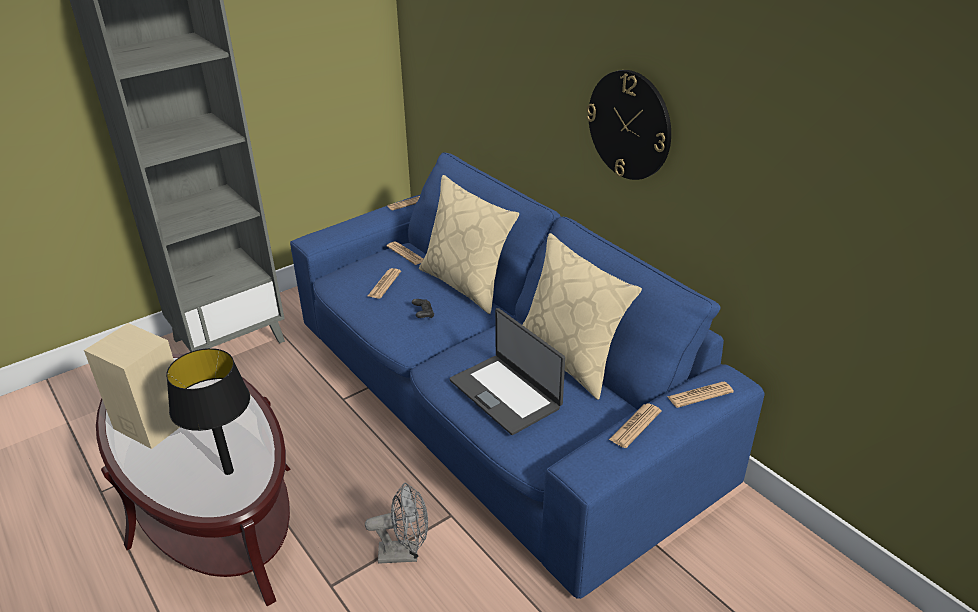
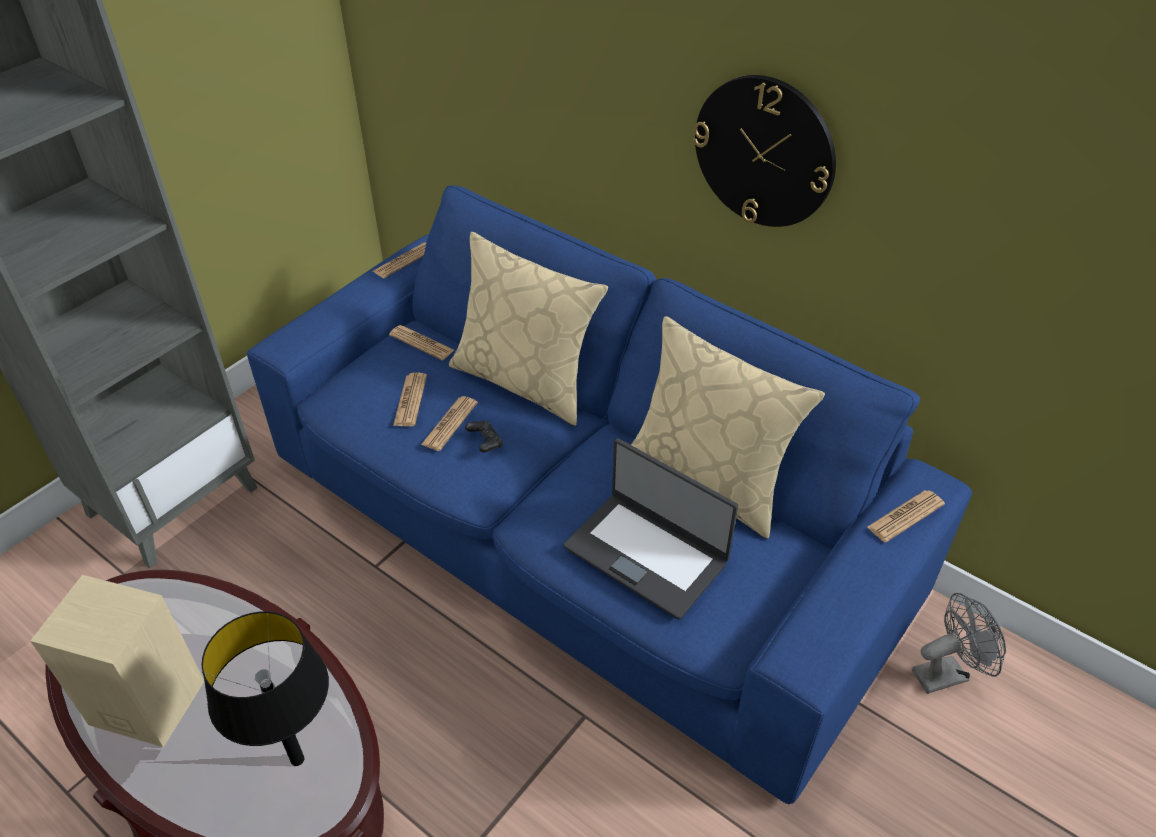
camera: 15 degrees left, 10 degrees up
(405, 553) = (544, 787): grey fan -> grey fan (946, 673)
(635, 426) = (844, 581): newspaper -> newspaper (449, 424)

